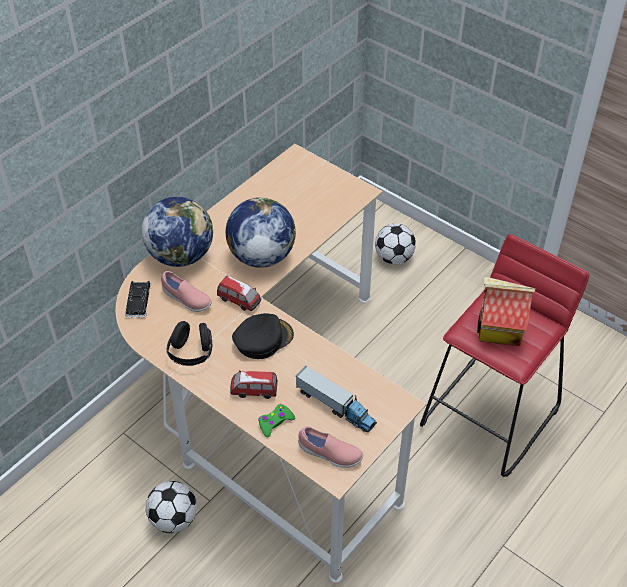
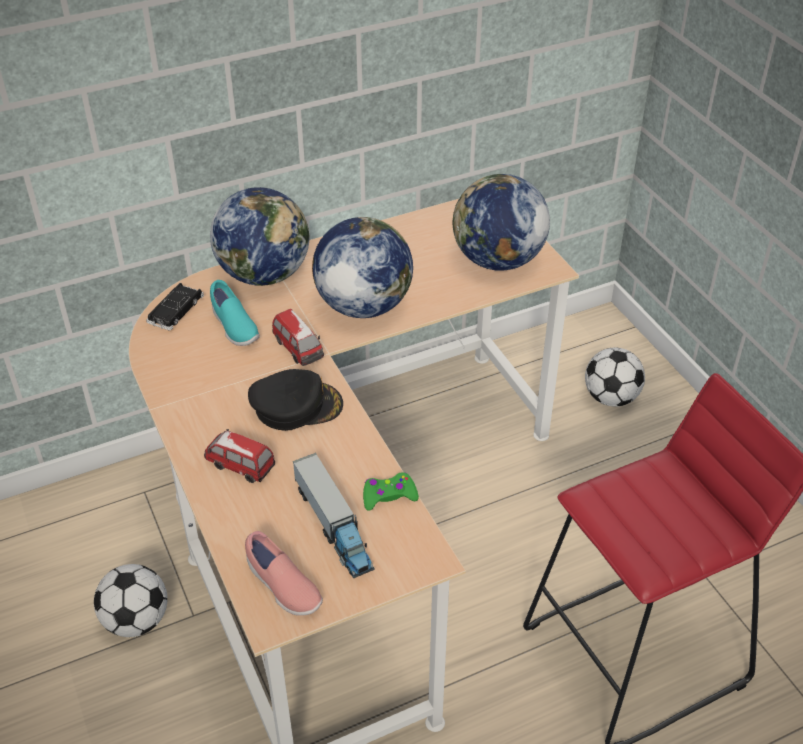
camera: 25 degrees right, 5 degrees down
(186, 300) = (234, 327): pink shoe -> turquoise shoe
(191, 353) = (195, 392): black headphones -> none
(275, 422) = (239, 516): green game controller -> green game controller (388, 496)
(326, 196) = (497, 261): none -> globe
(498, 330) = (646, 512): toy house -> none

